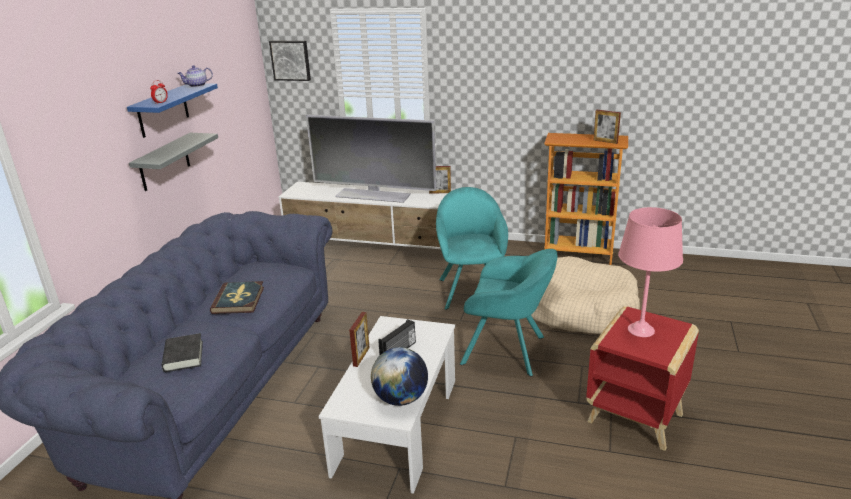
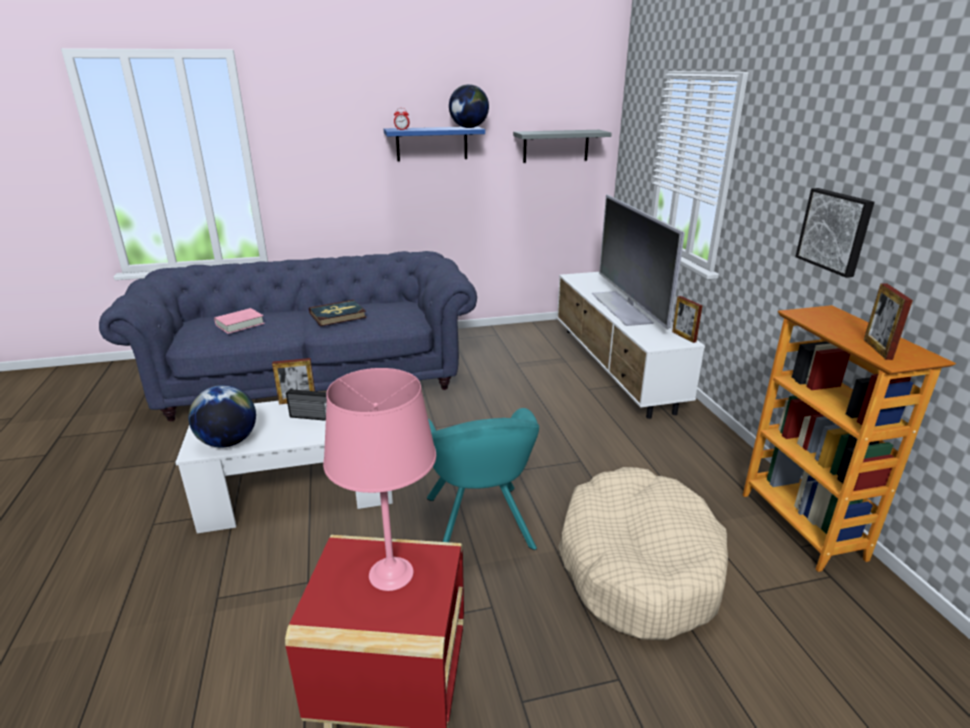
camera: 60 degrees right, 0 degrees up
(164, 162) = (420, 191): grey shelf -> grey shelf (556, 146)
(183, 356) = (240, 324): black book -> pink book
(197, 85) = (469, 128): teapot -> globe
(291, 60) = (634, 133): picture -> picture (835, 231)
(471, 289) = (593, 457): turquoise armchair -> none

